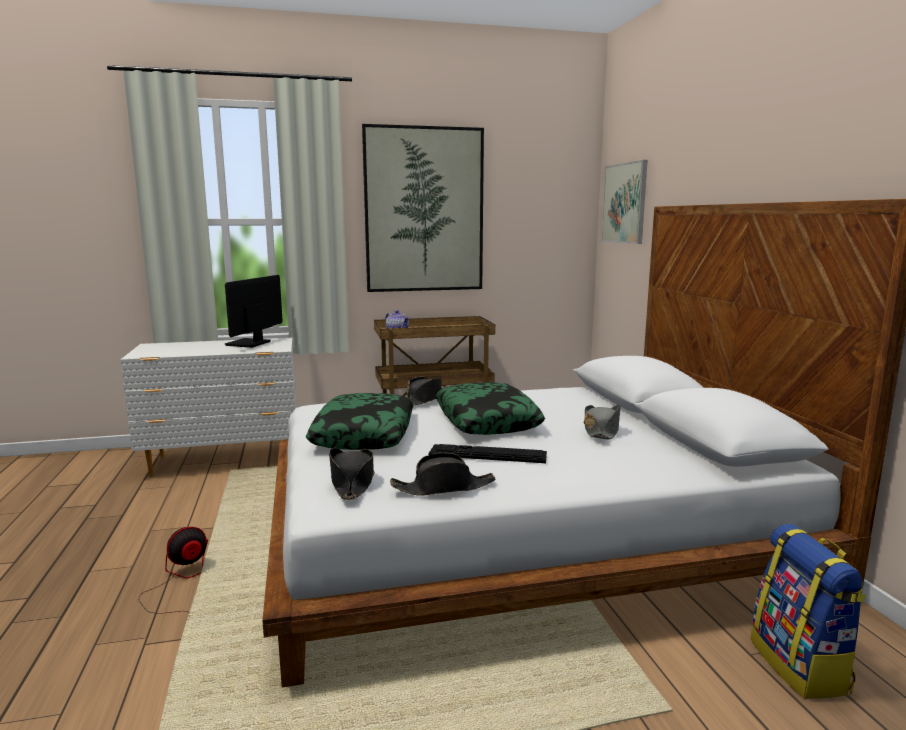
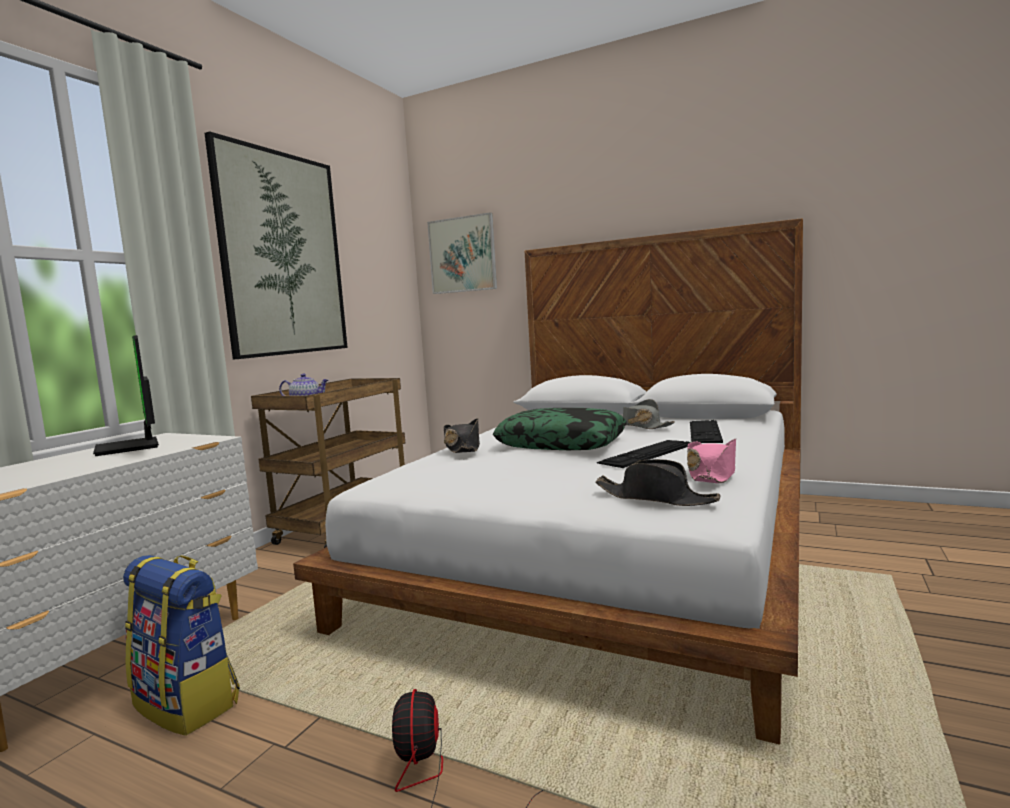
camera: 50 degrees left, 5 degrees down
(364, 434) = (515, 479): pillow -> none
(444, 487) = (712, 474): black hat -> pink hat
(611, 457) = (704, 431): none -> keyboard
(800, 666) = (857, 528): backpack -> backpack (188, 703)

